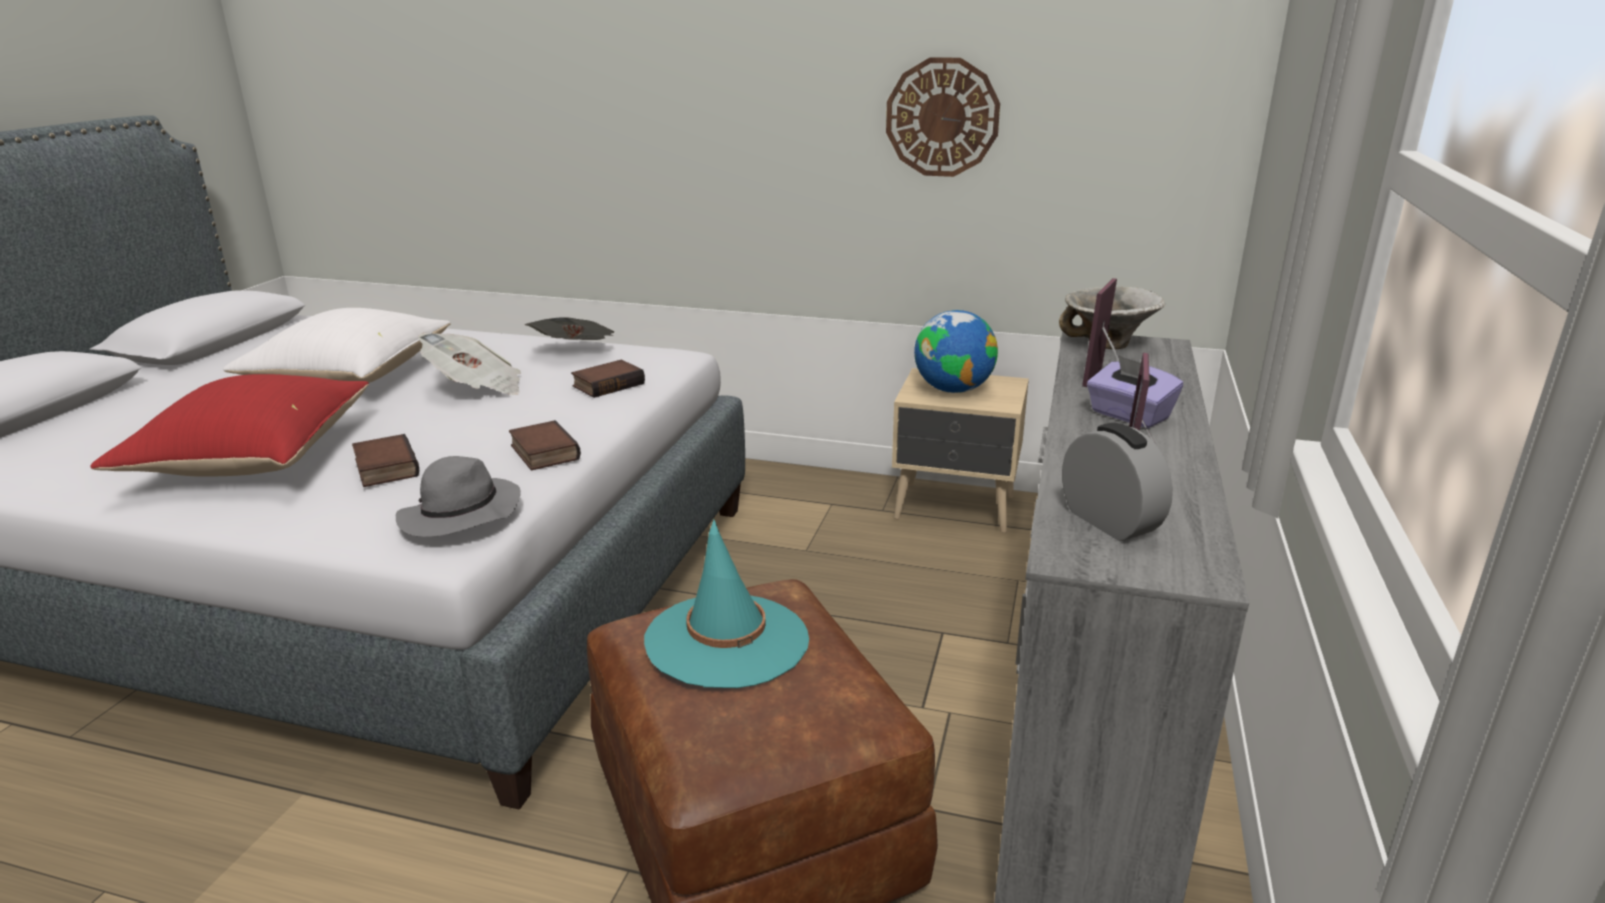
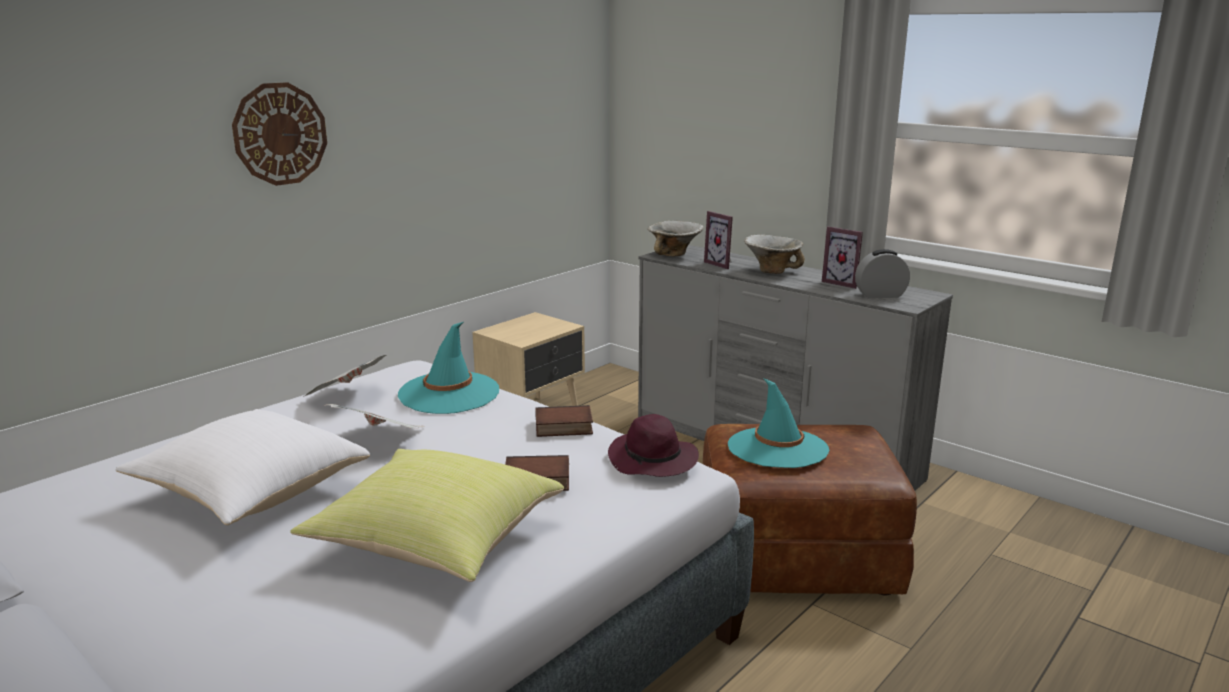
camera: 65 degrees left, 5 degrees down
(252, 459) = (433, 544): red pillow -> yellow pillow
(460, 516) = (653, 460): grey hat -> purple hat
(608, 384) = (449, 393): book -> turquoise hat
(942, 117) = (467, 145): wall clock -> wall clock (280, 134)
(953, 390) = (526, 331): globe -> none
(1129, 416) = (772, 271): purple tissue box -> bowl

